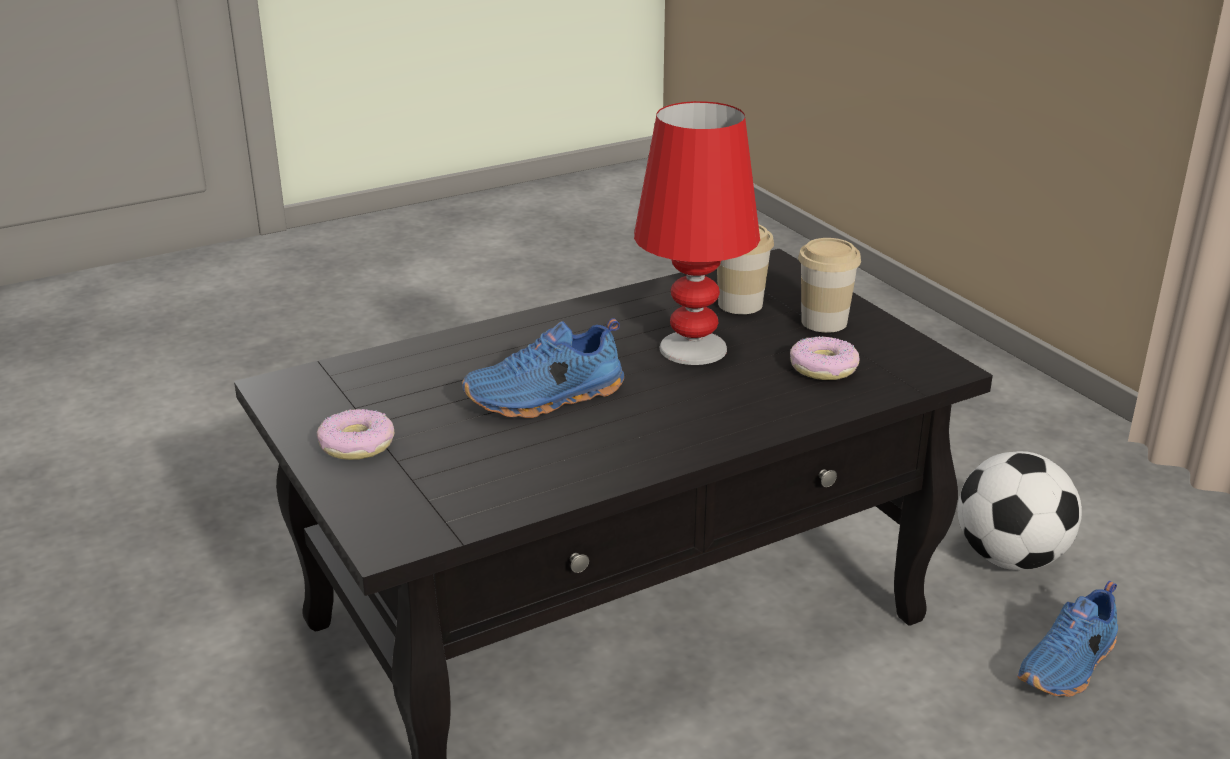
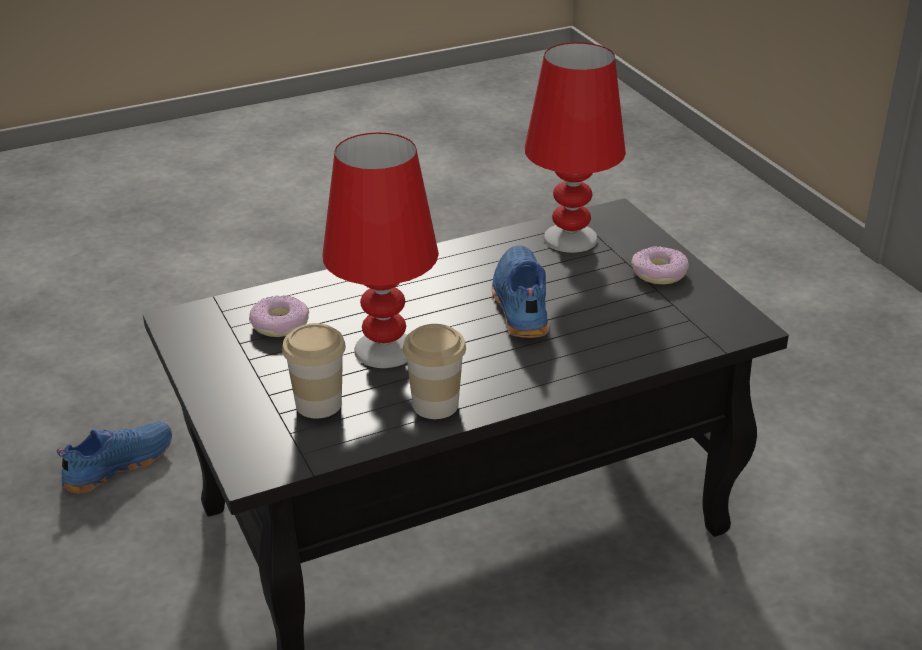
camera: 175 degrees left, 5 degrees up
(470, 492) = (569, 238): none -> red table lamp
(546, 399) = (519, 305): blue shoe -> blue shoe turned 75 degrees counterclockwise
(824, 322) = (248, 376): cup -> cup (435, 404)
(1010, 558) = (82, 563): football -> none

